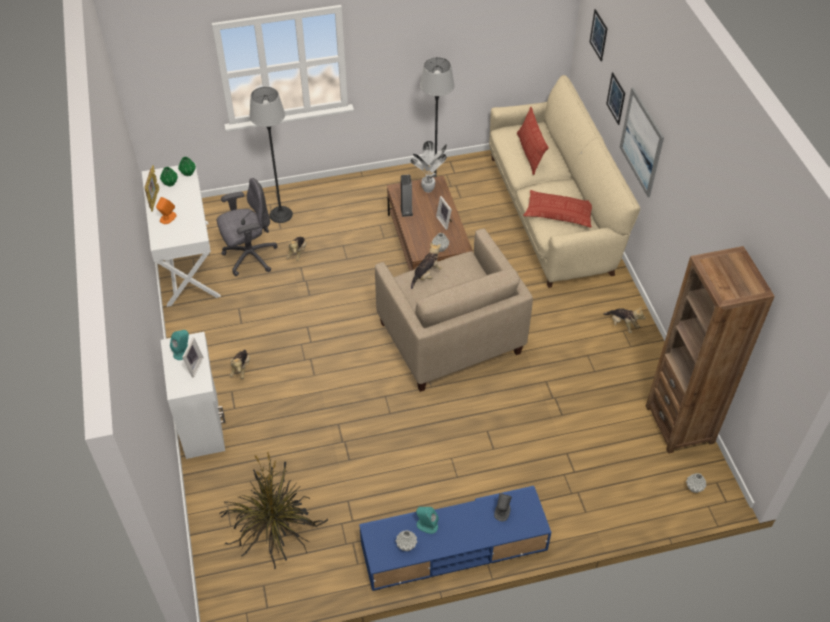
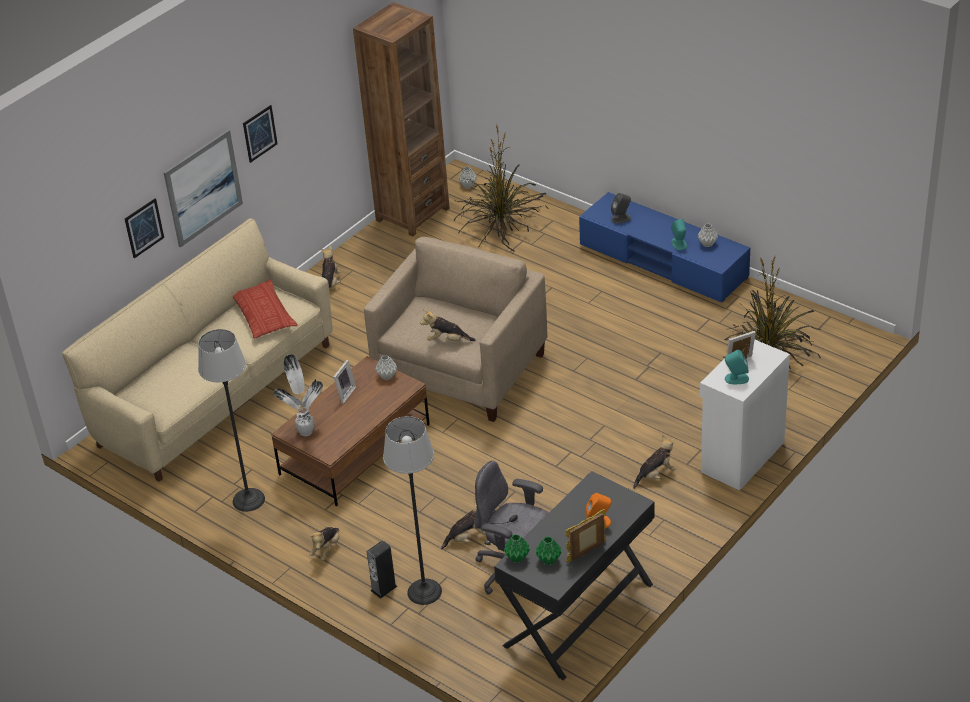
camera: 125 degrees left, 10 degrees down
(187, 263) = (579, 615): white desk -> black desk
(358, 195) = (326, 549): none -> plush toy
(406, 210) = (356, 428): speaker -> speaker (384, 588)
(530, 153) = (184, 375): pillow -> none
(598, 35) = (79, 233): picture -> picture (260, 133)
(613, 471) = (498, 224): none -> potted plant

